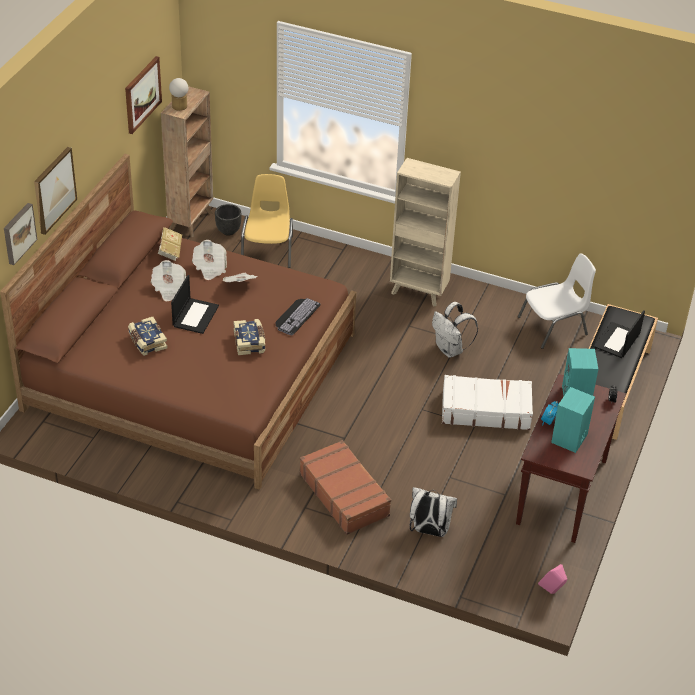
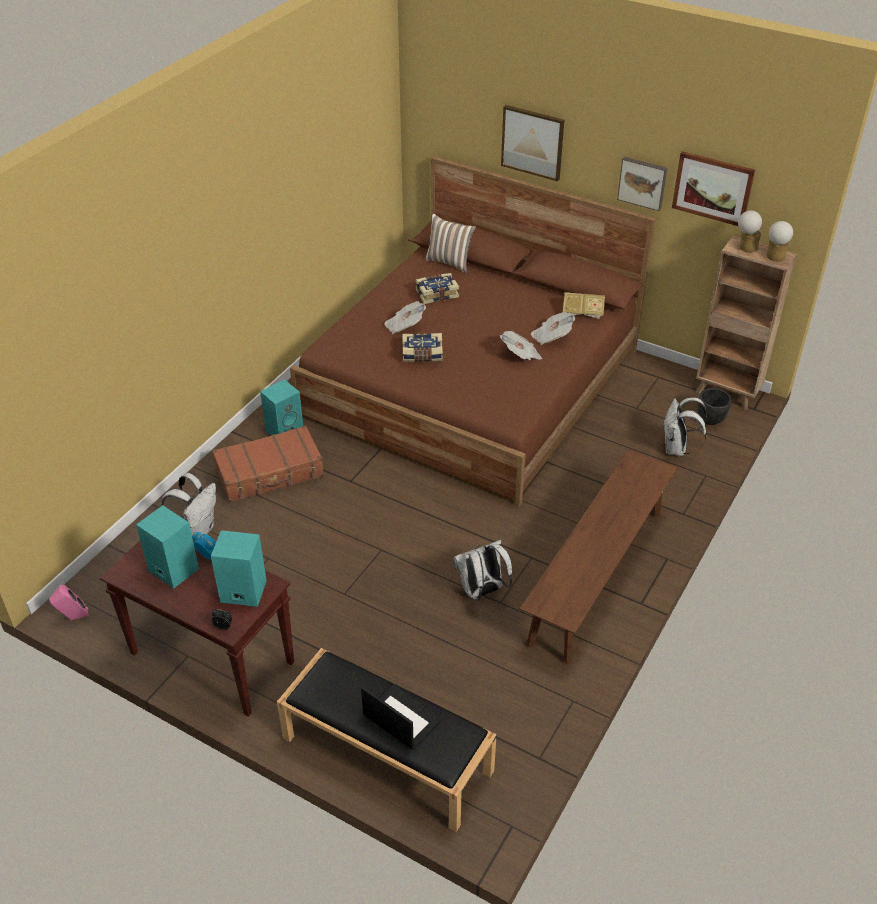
camera: 100 degrees right, 0 degrees up
(18, 233) = (472, 131): picture -> picture (642, 182)
(86, 338) = (449, 262): none -> pillow
(169, 289) = (519, 310): newspaper -> newspaper (404, 326)
(193, 95) = (774, 257): none -> table lamp
(195, 315) = (471, 323): laptop -> none
(268, 250) = (677, 449): yellow chair -> white backpack
(281, 494) = (285, 430): none -> turquoise speaker
(296, 315) = (463, 390): keyboard -> none
(419, 292) = (597, 576): beige bookcase -> brown bench
(485, 410) = (367, 608): white suitcase -> none
(554, 326) = (520, 714): white chair -> none

